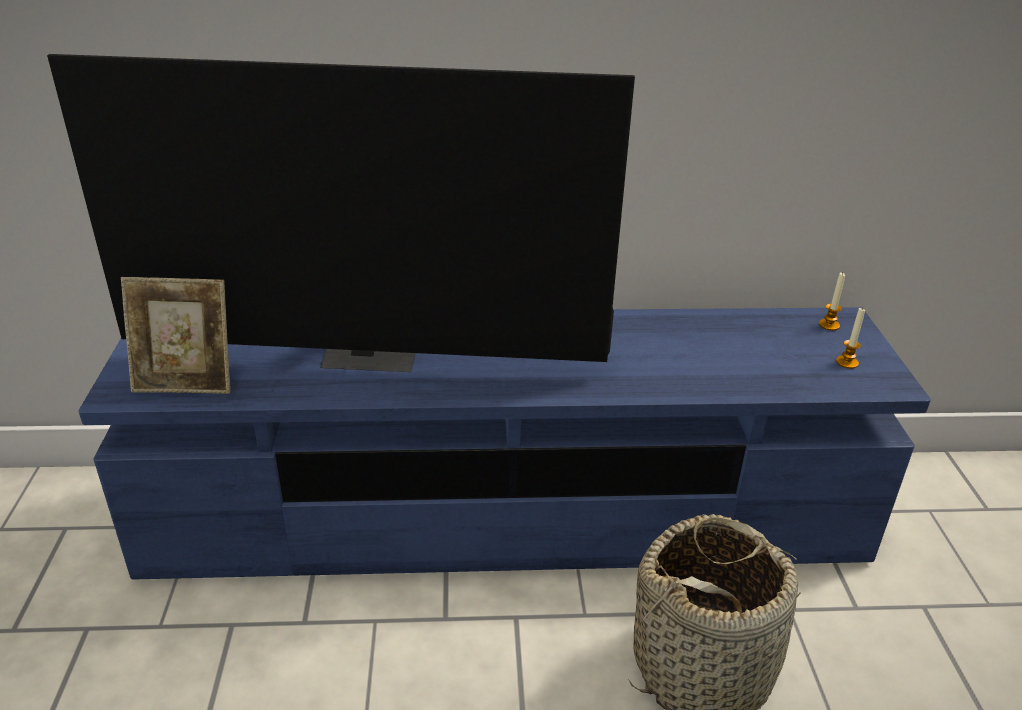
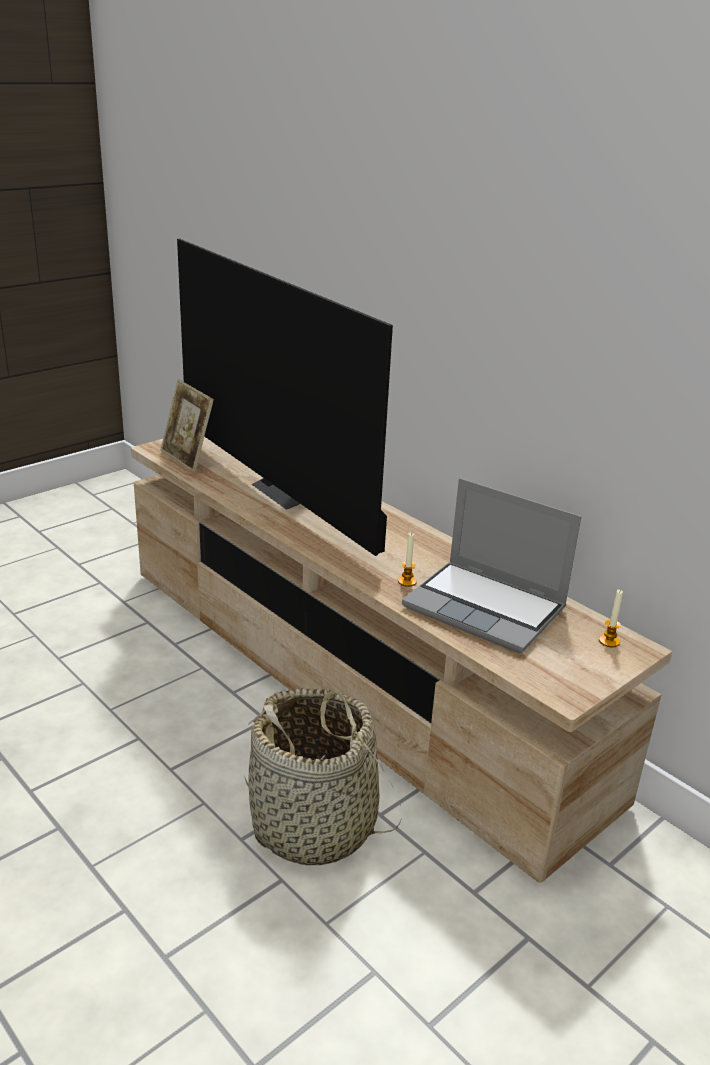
camera: 50 degrees right, 5 degrees down
(506, 517) = (347, 675): blue tv stand -> beige tv stand
(728, 353) = (487, 608): none -> laptop
(847, 362) = (562, 664): candle -> candle (407, 581)

